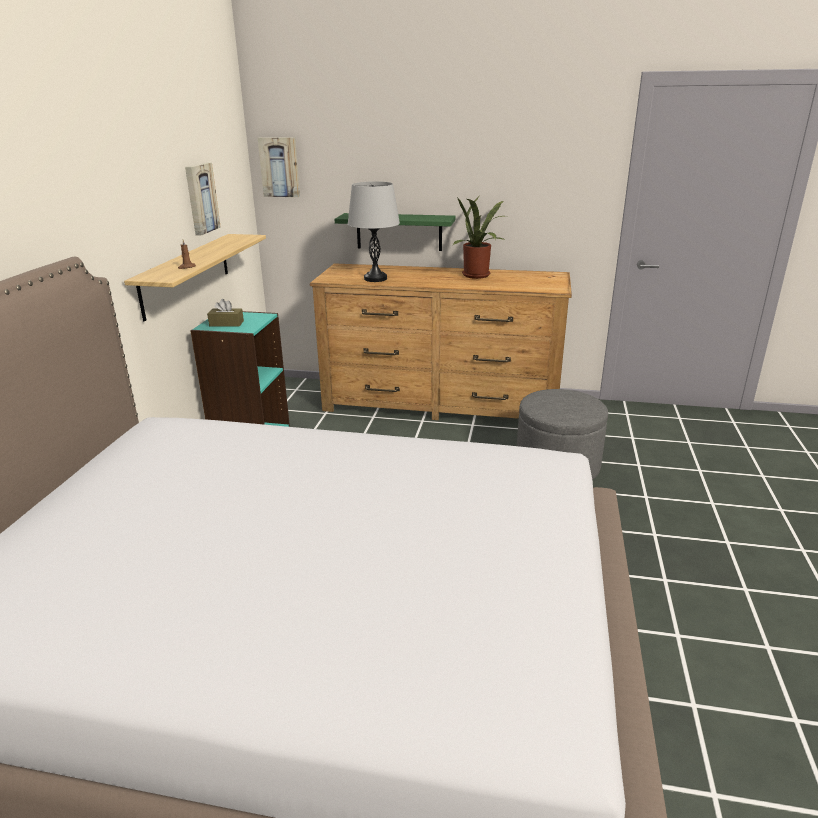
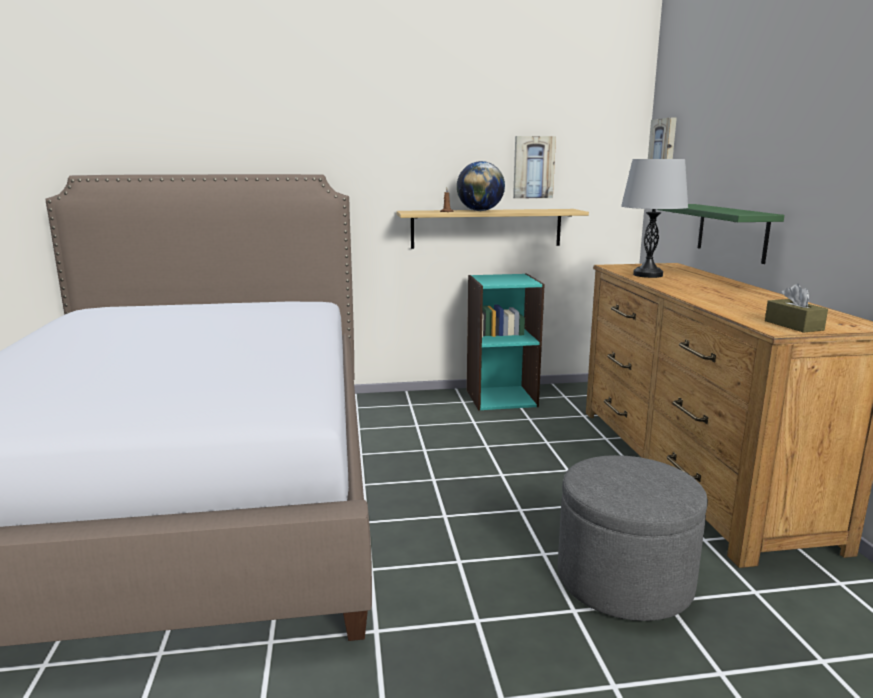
camera: 70 degrees right, 10 degrees down
(198, 257) = (480, 211): none -> globe
(226, 323) = (494, 278): brown tissue box -> brown tissue box (793, 325)
(478, 276) = (753, 299): potted plant -> none

